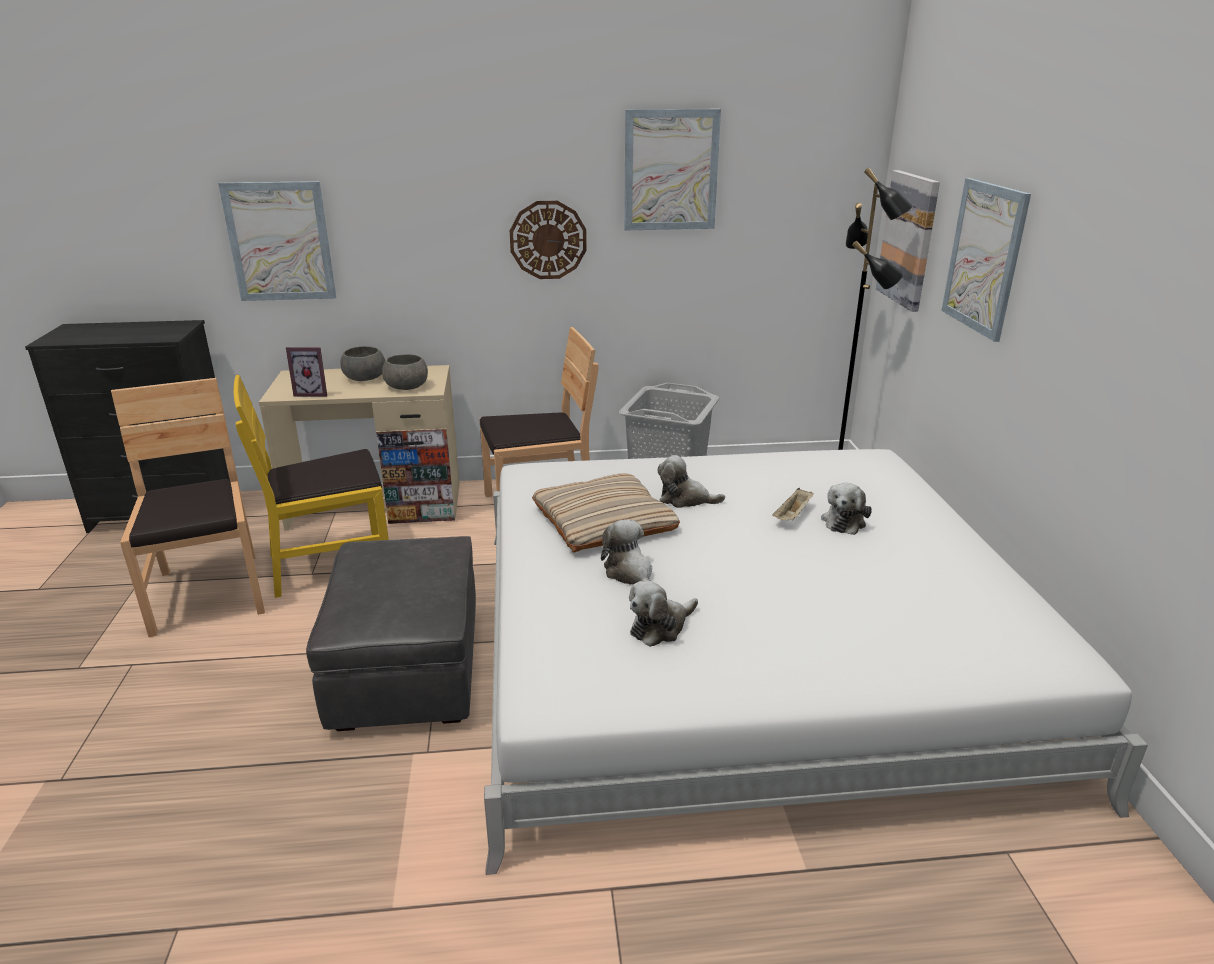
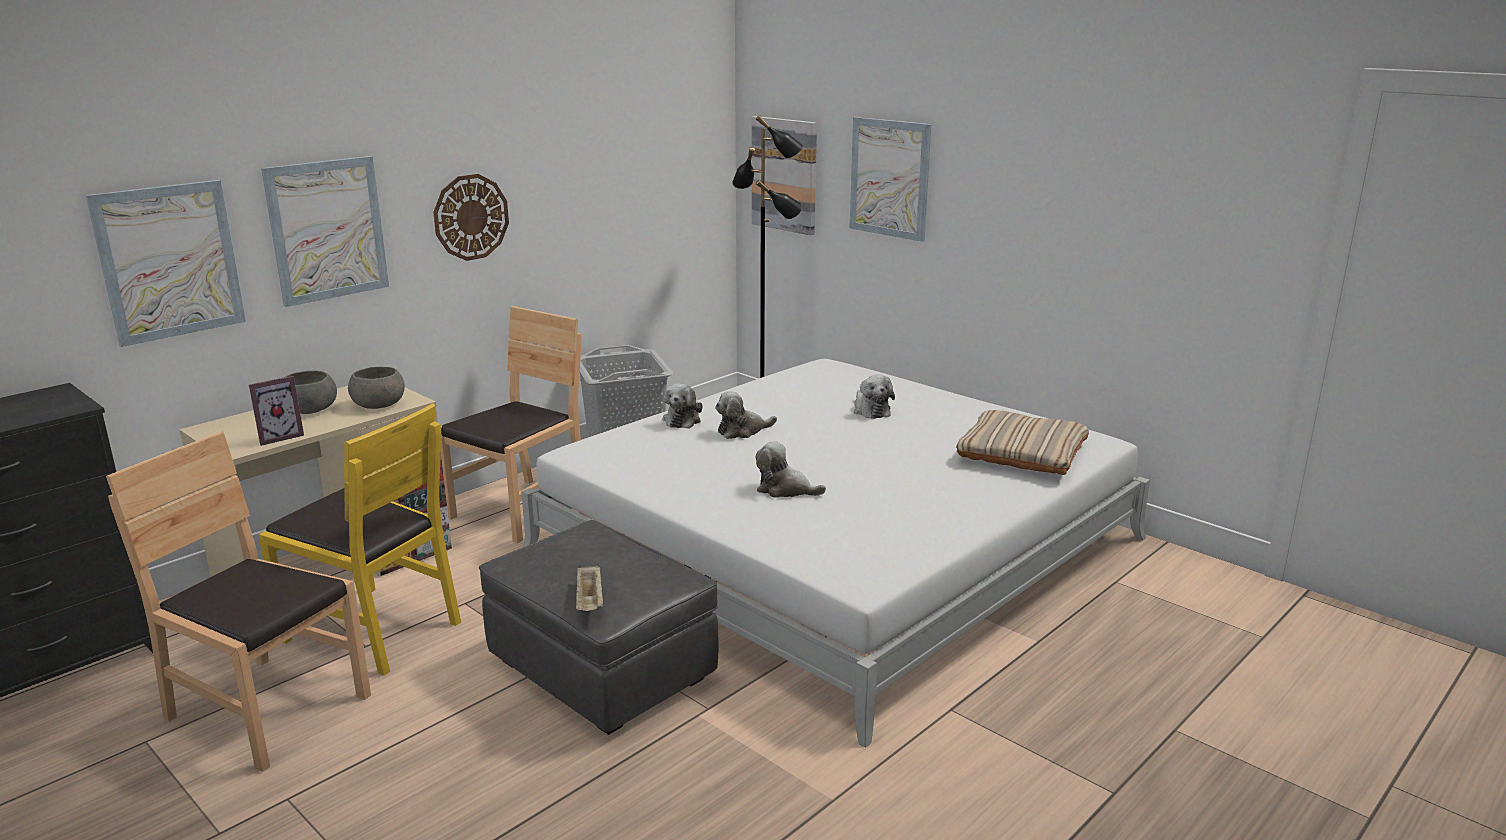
camera: 40 degrees left, 5 degrees down
(331, 563) = (372, 630): yellow chair -> yellow chair turned 90 degrees counterclockwise
(604, 521) = (704, 465): beige pillow -> beige pillow (1022, 451)
(660, 627) = (859, 511): plush toy -> plush toy (683, 419)
(671, 170) = (574, 132): picture -> picture (327, 230)
(792, 516) = (834, 417): beige tray -> beige tray (590, 601)

